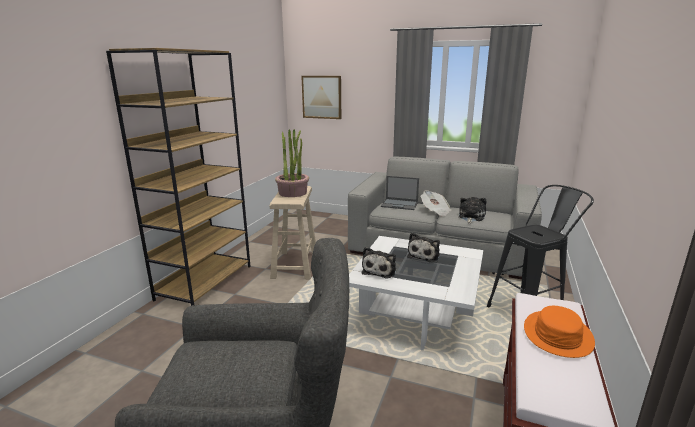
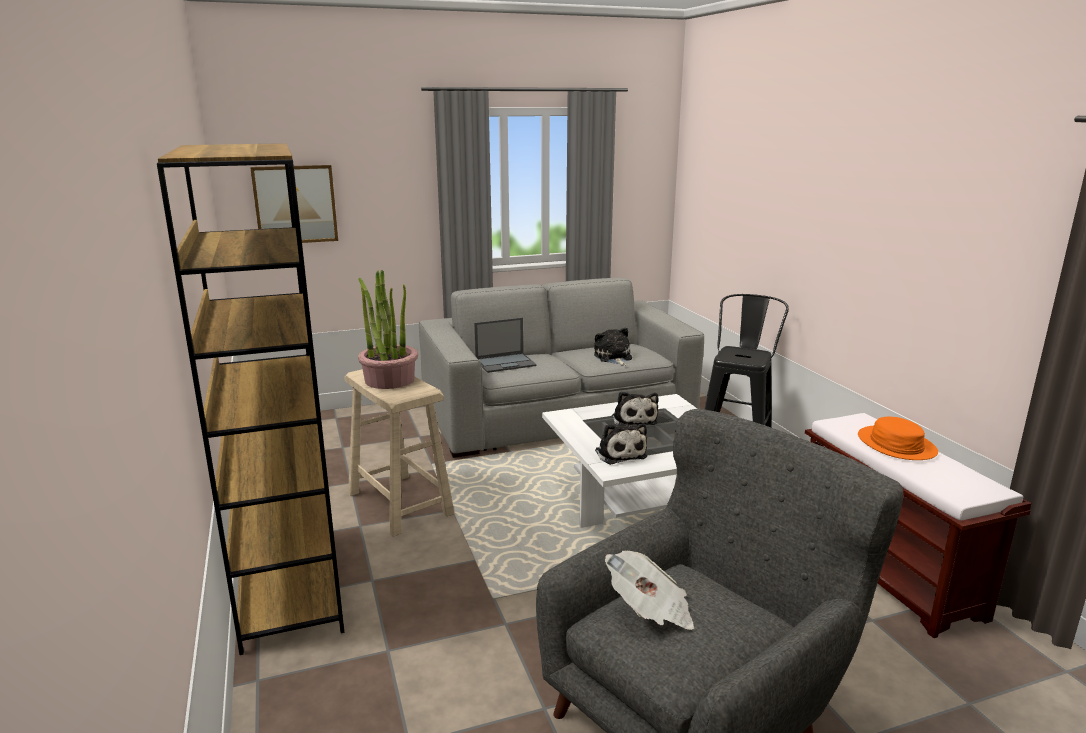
camera: 40 degrees left, 0 degrees up
(435, 211) = (563, 361): newspaper -> newspaper (650, 610)

